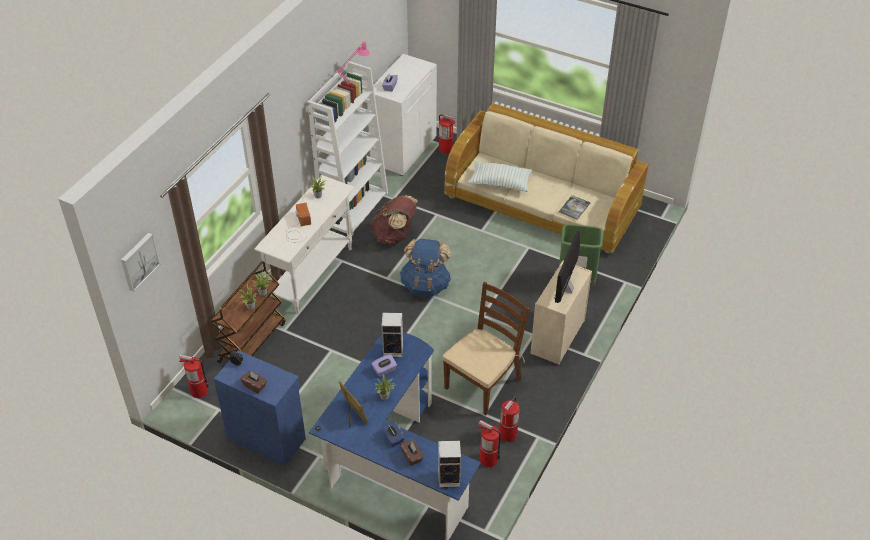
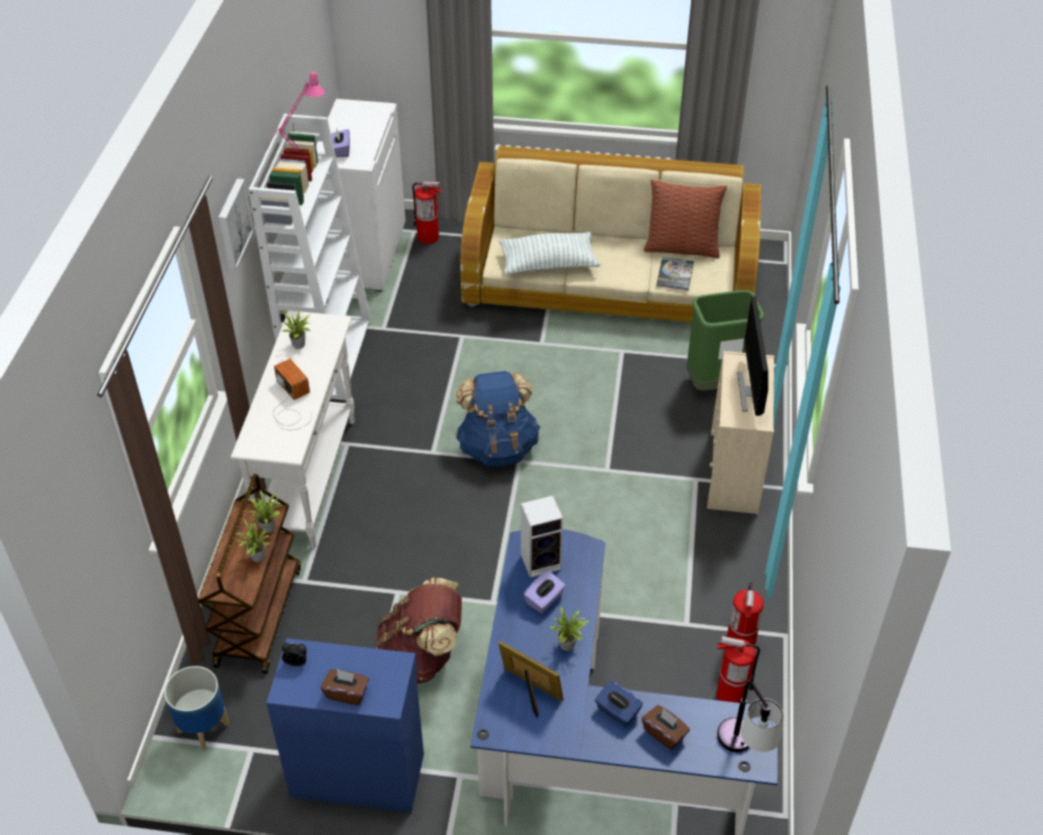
camera: 20 degrees left, 0 degrees up
(139, 261) = (77, 528): picture -> picture (232, 223)
(199, 391) = (203, 728): fire extinguisher -> planter
(394, 236) = (413, 384): brown backpack -> brown backpack (423, 656)
(450, 478) = (744, 751): speaker -> table lamp
(483, 383) = (661, 575): brown chair -> none
(588, 192) = (682, 247): none -> pillow

